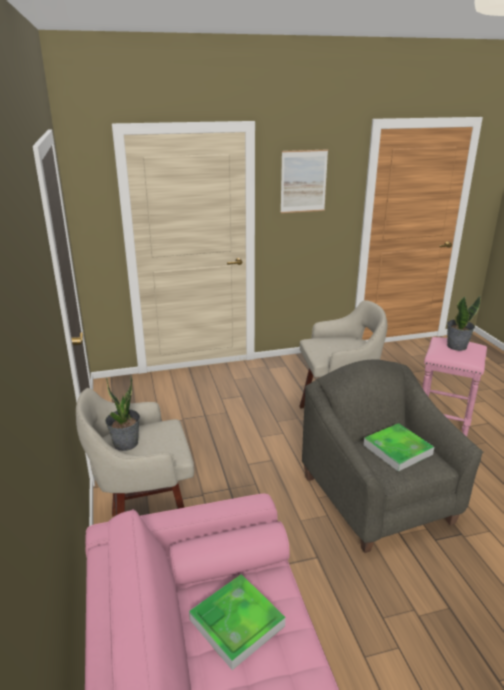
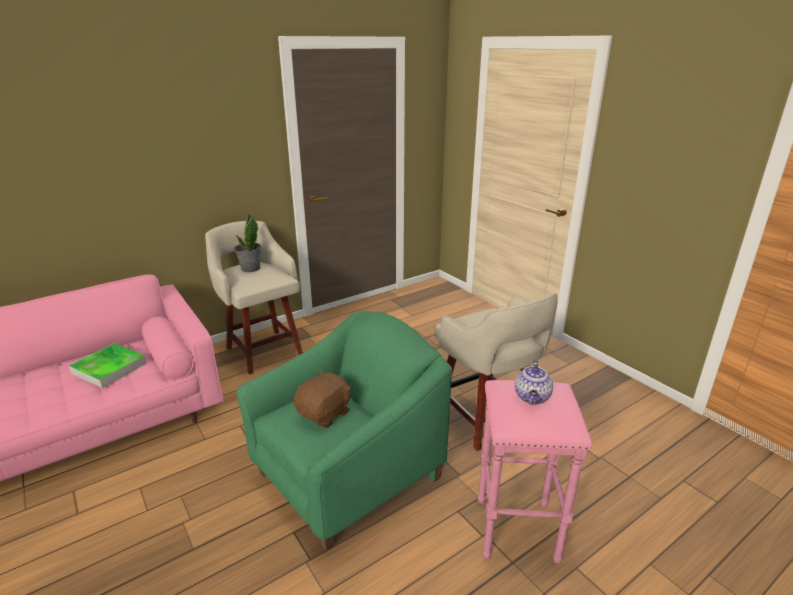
camera: 70 degrees right, 0 degrees up
(303, 181) = (660, 128): picture -> none
(378, 499) = (348, 475): grey armchair -> green armchair
(397, 450) = (325, 414): tray -> brown plush toy
(456, 346) = (532, 398): potted plant -> teapot

